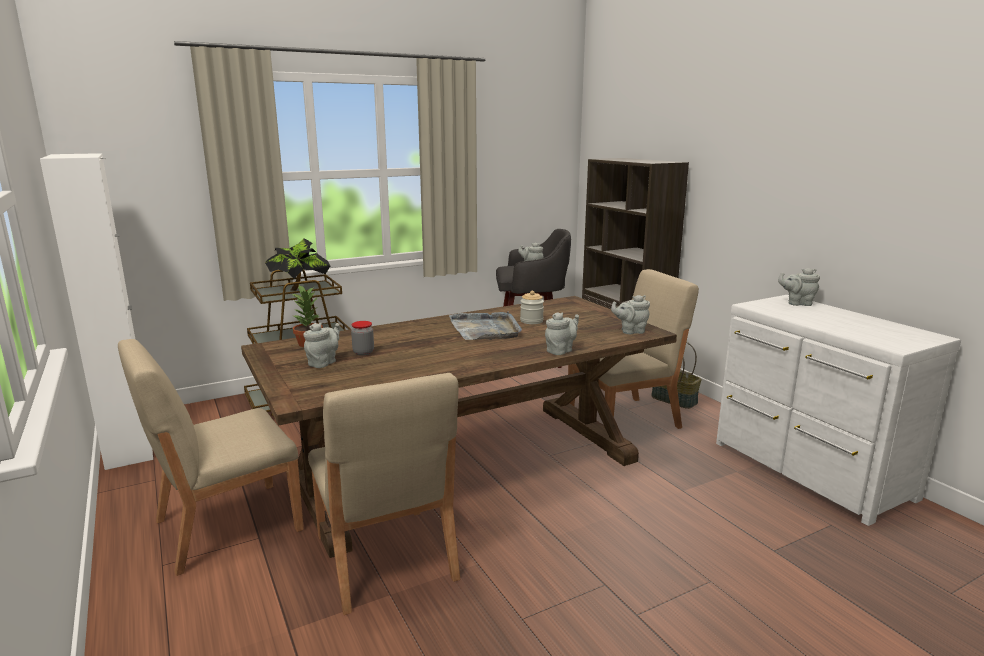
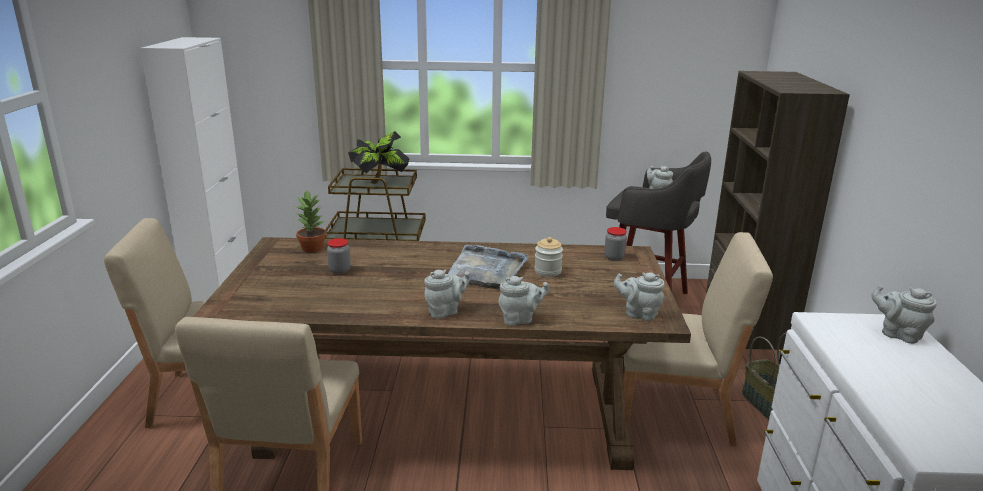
camera: 30 degrees right, 5 degrees up
(324, 363) = (294, 273): grey teapot -> grey teapot (445, 311)
(563, 305) = (614, 257): none -> jar

